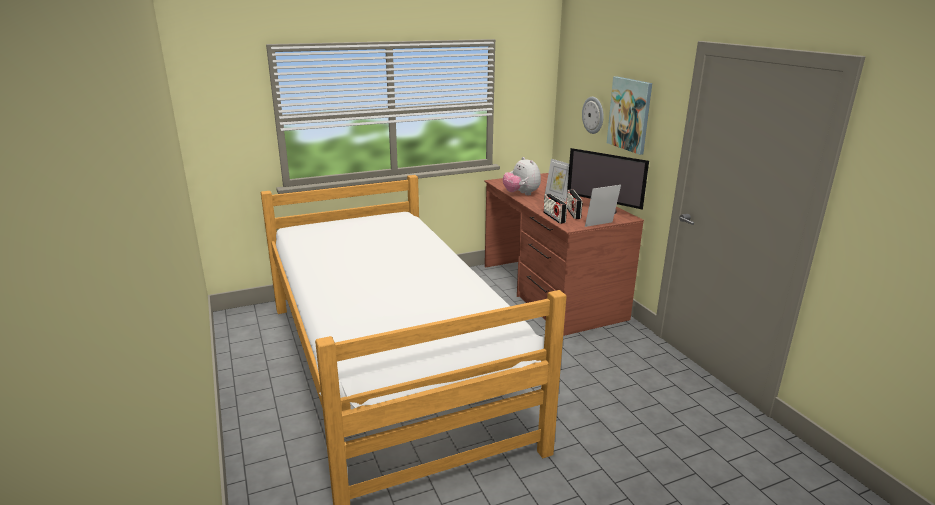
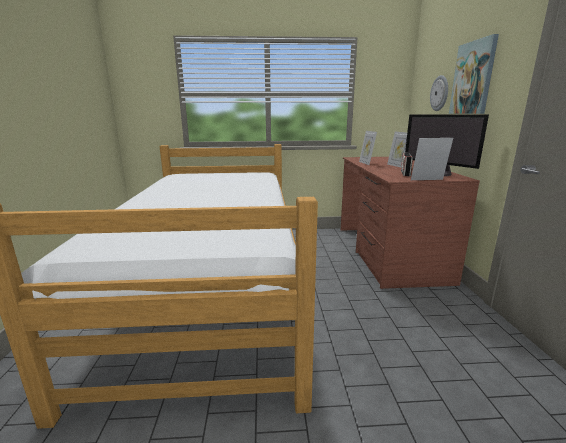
camera: 20 degrees right, 5 degrees down
(521, 194) = (366, 163): plush toy -> picture frame
(554, 217) = (384, 174): radio -> none

